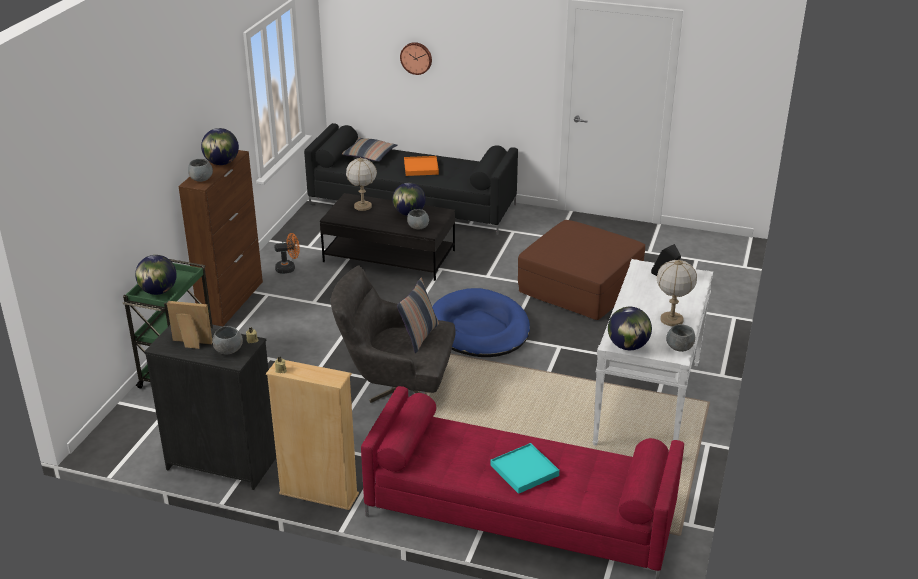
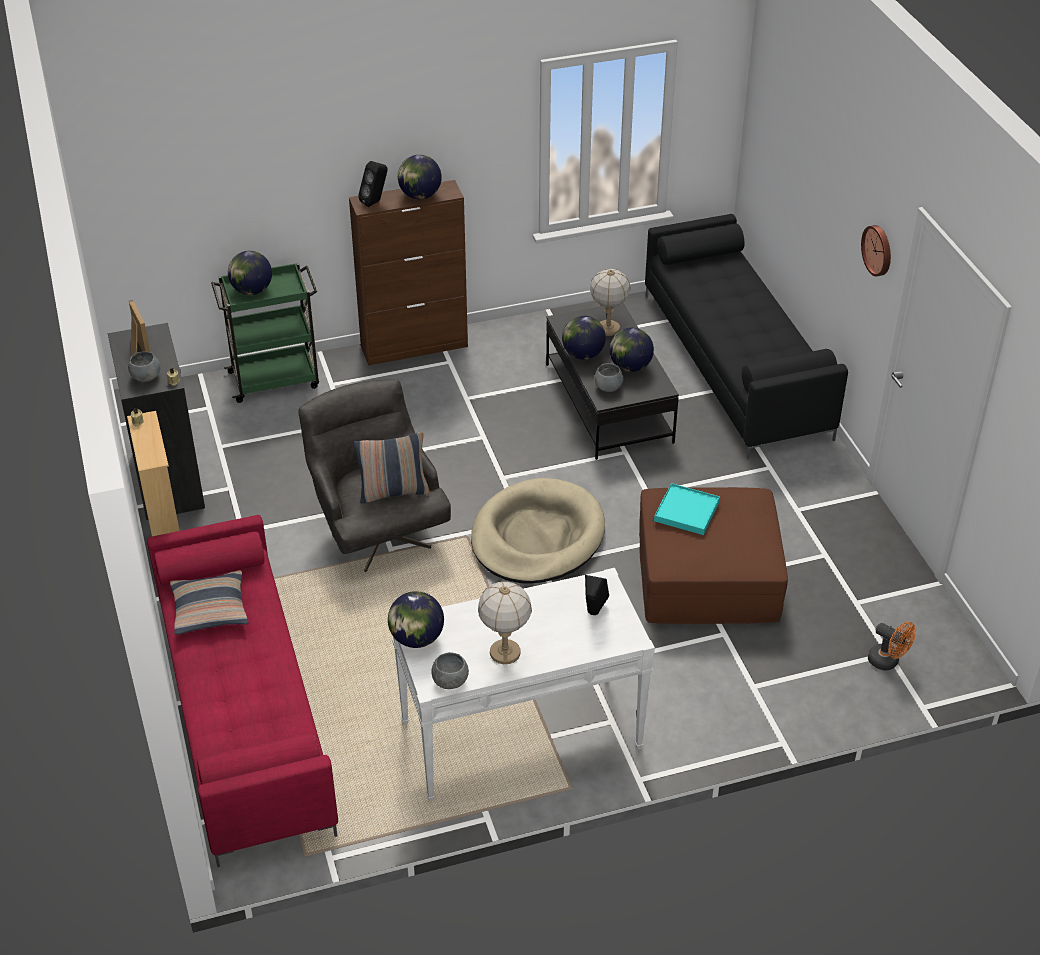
camera: 55 degrees right, 10 degrees up
(201, 179) = (375, 202): grey bowl -> black speaker
(288, 268) = (509, 349): orange fan -> orange fan (888, 662)
(369, 155) = (724, 276): pillow -> pillow (210, 610)
(375, 223) = (583, 355): none -> globe
(416, 58) = (800, 185): wall clock -> wall clock (878, 250)
(421, 168) = (740, 325): orange tray -> none
(479, 328) = (537, 537): blue dog bed -> beige dog bed
(524, 470) = (225, 670): turquoise tray -> turquoise tray (687, 511)

